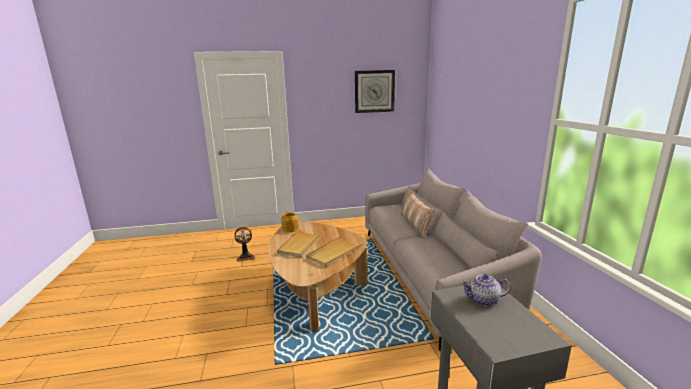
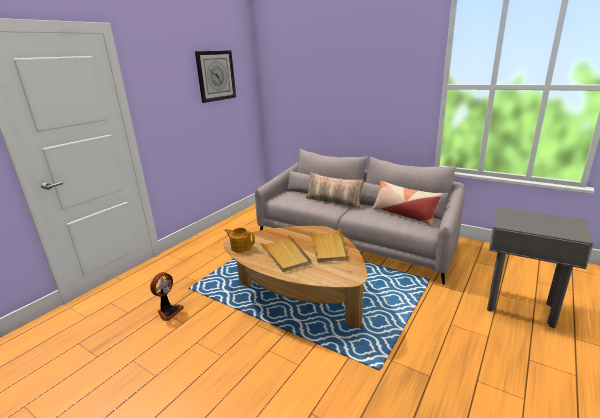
camera: 45 degrees left, 5 degrees up
(450, 259) = (403, 215): none -> pillow
(483, 300) = (520, 218): teapot -> none

